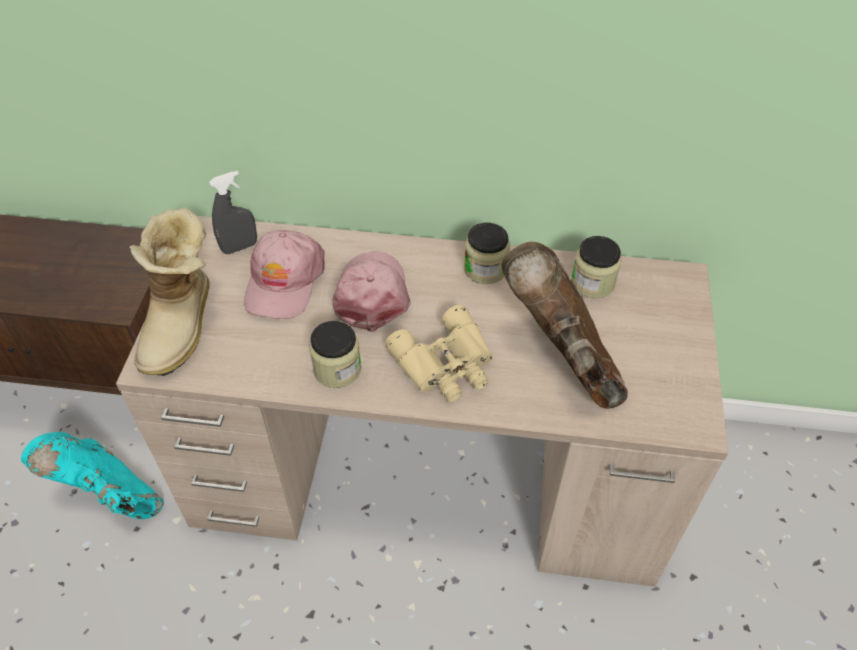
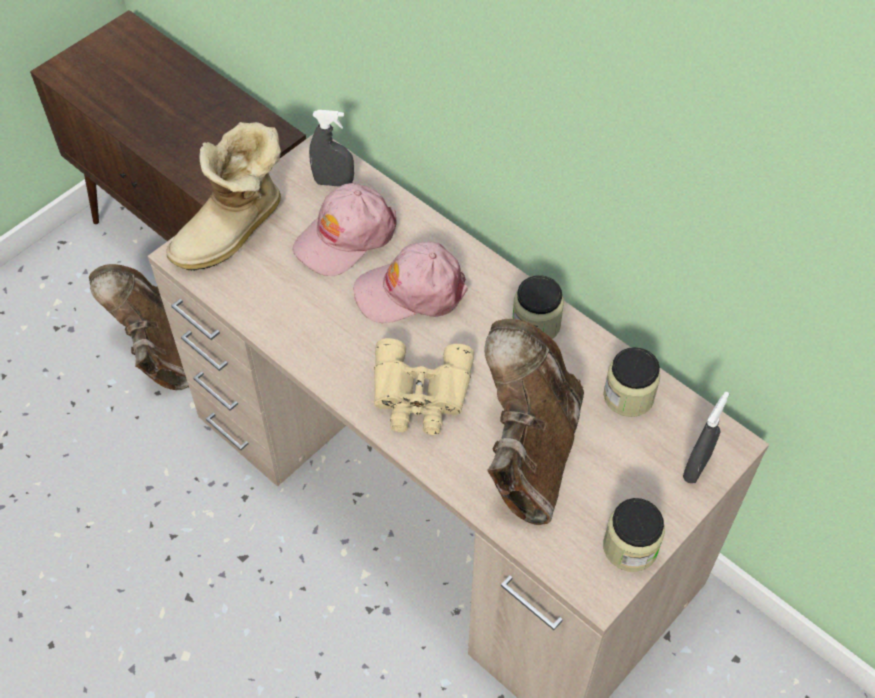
camera: 35 degrees right, 5 degrees up
(111, 496) = (156, 351): turquoise boot -> brown boot
(337, 369) = (325, 344): jar -> jar (630, 547)
(371, 294) = (411, 291): pink cap -> pink cap turned 135 degrees counterclockwise
(679, 304) = (696, 467): none -> grey spray bottle

